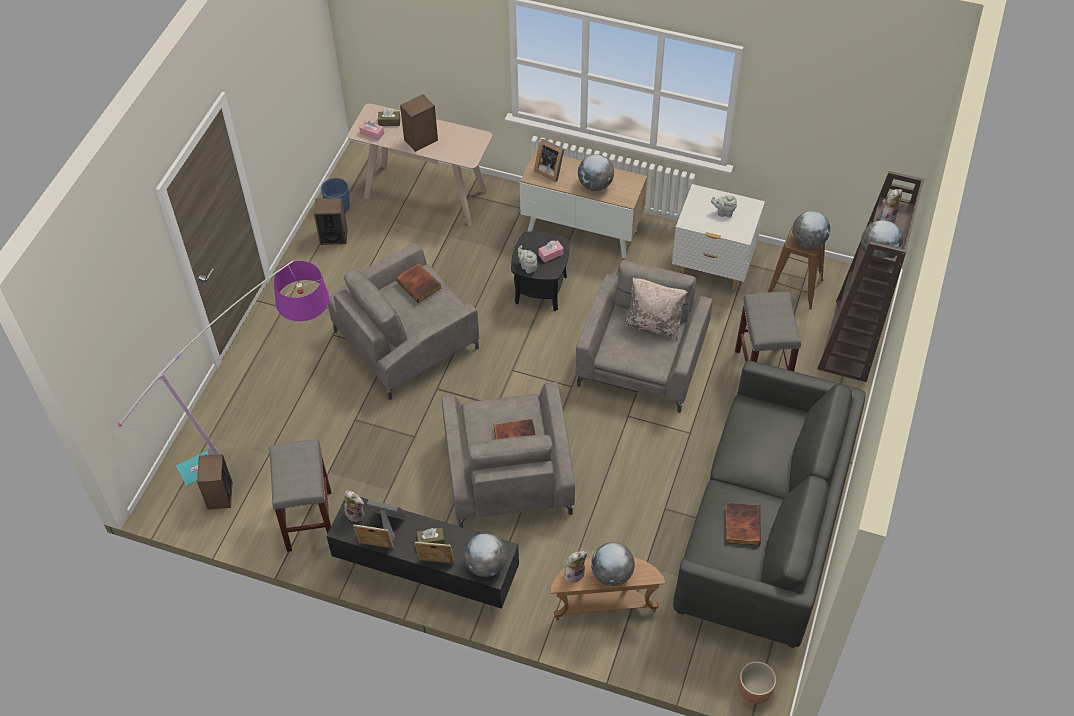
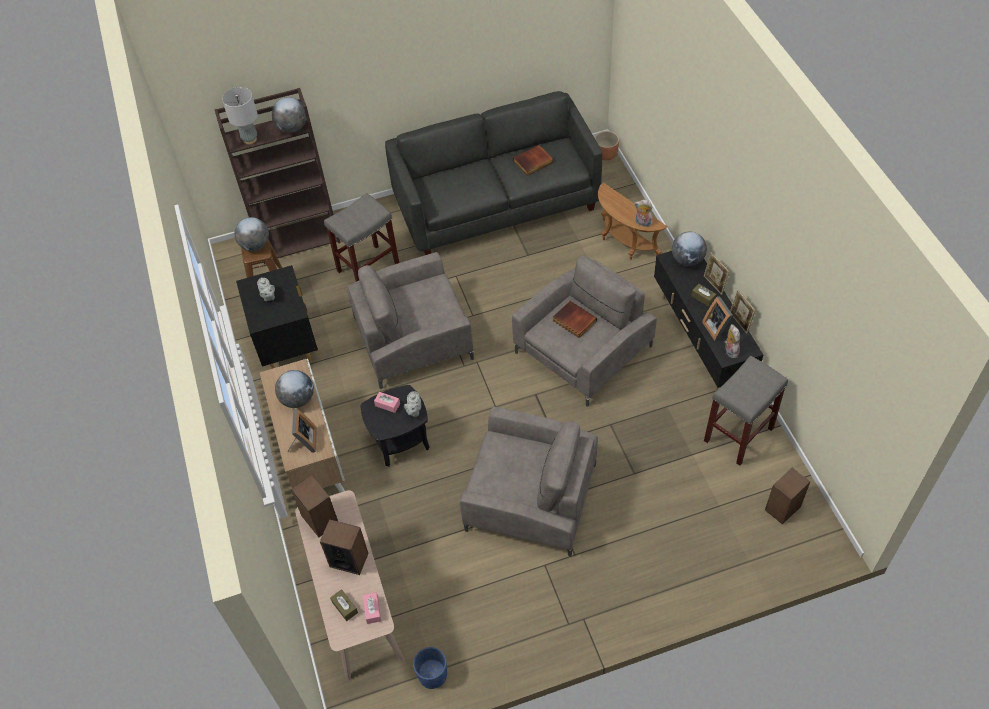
camera: 125 degrees left, 0 degrees up
(271, 432) = (701, 520): floor lamp -> none
(333, 236) = (471, 647): speaker -> speaker (319, 519)
(419, 284) = (495, 476): book -> none
(612, 574) = (624, 207): globe -> none
(654, 324) = (400, 307): beige pillow -> none
(712, 269) = (288, 347): white nightstand -> black nightstand
(887, 217) = (250, 139): plush toy -> grey table lamp

